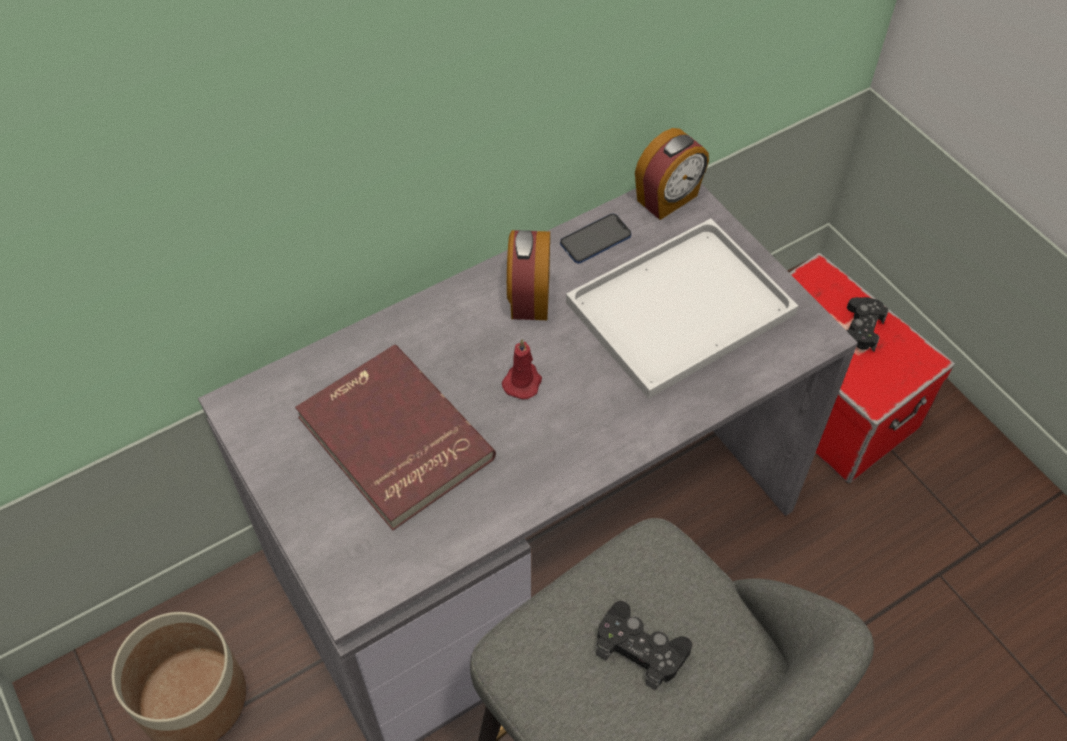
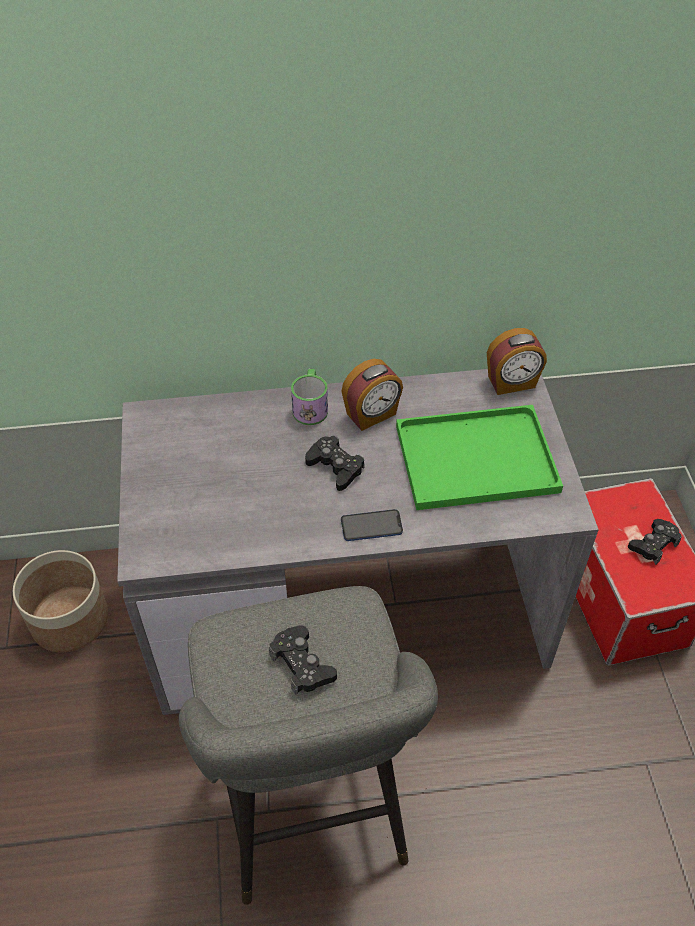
camera: 25 degrees right, 5 degrees down
(392, 440) = (227, 472): red book -> none
(448, 314) = (310, 406): none -> mug
(523, 381) = (335, 467): red candle -> black game controller
(528, 298) = (372, 415): alarm clock -> alarm clock turned 150 degrees counterclockwise
(595, 240) = (442, 393): phone -> phone (371, 526)
(682, 305) = (479, 457): white tray -> green tray

